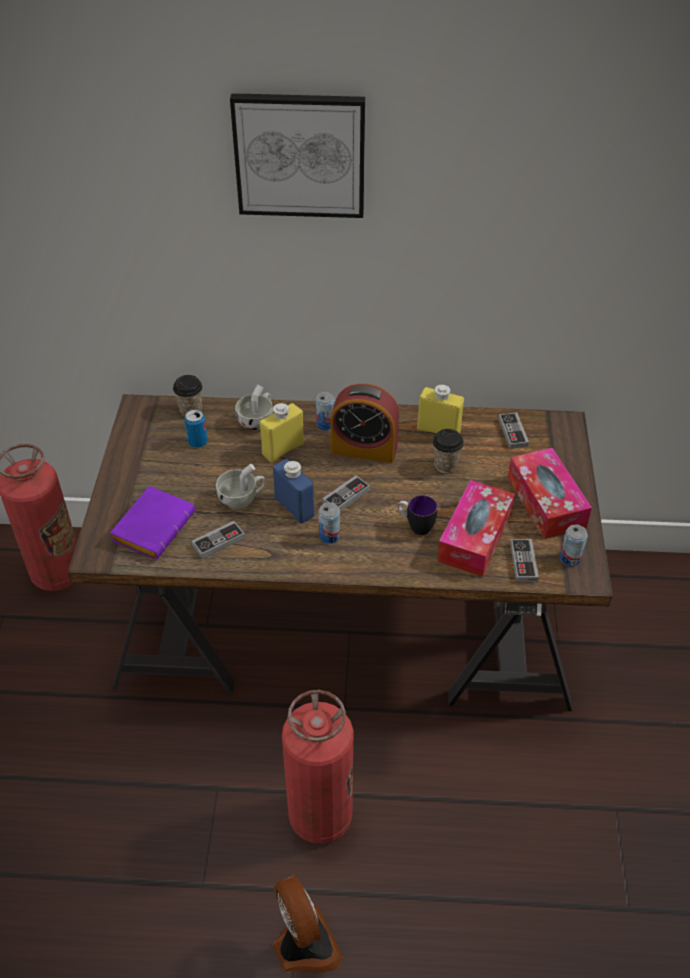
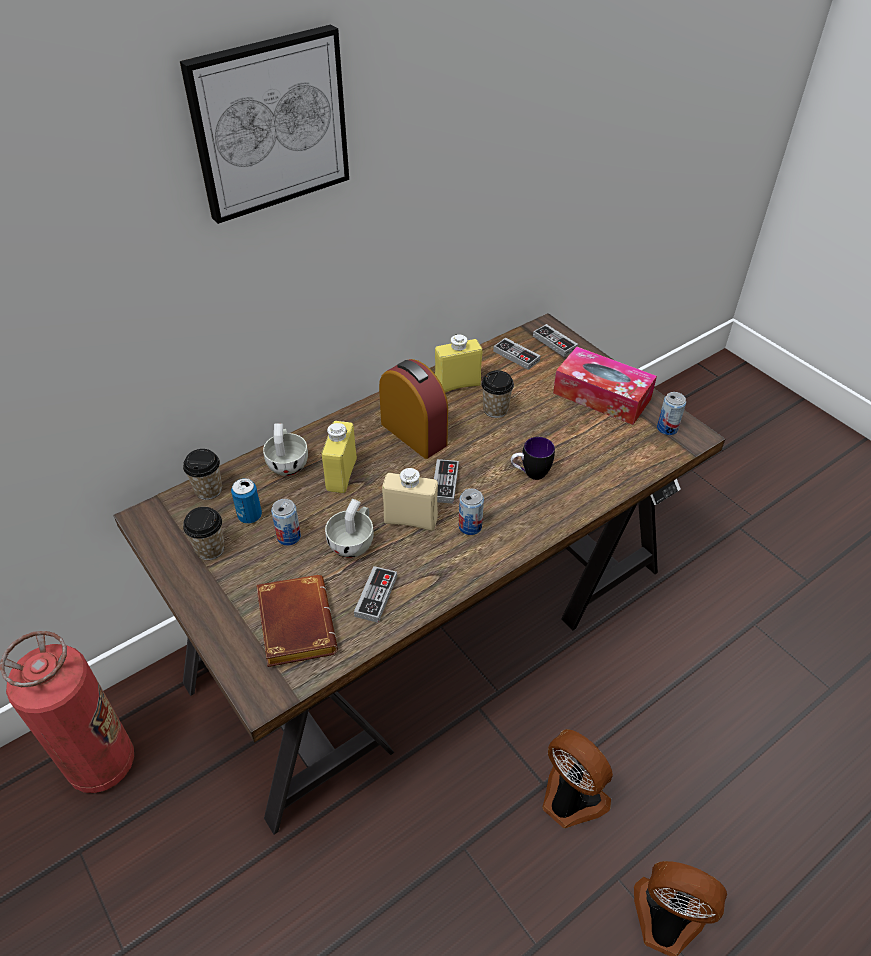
camera: 40 degrees left, 0 degrees up
(153, 526) = (293, 623): purple book -> brown book
(154, 449) = (210, 549): none -> cup
(294, 507) = (410, 520): blue bottle -> beige bottle
(320, 816) = (570, 799): fire extinguisher -> fan
(325, 424) = (356, 432): can -> can (288, 537)
(364, 449) = (413, 434): alarm clock -> alarm clock turned 105 degrees counterclockwise
(475, 537) = (584, 454): tissue box -> none
(523, 562) = (640, 451): game controller -> game controller (554, 342)

